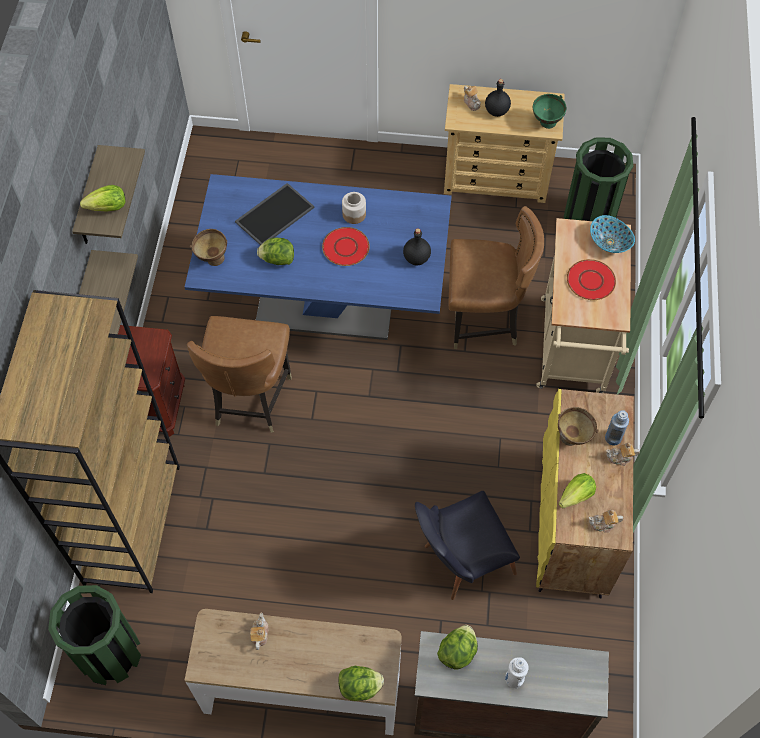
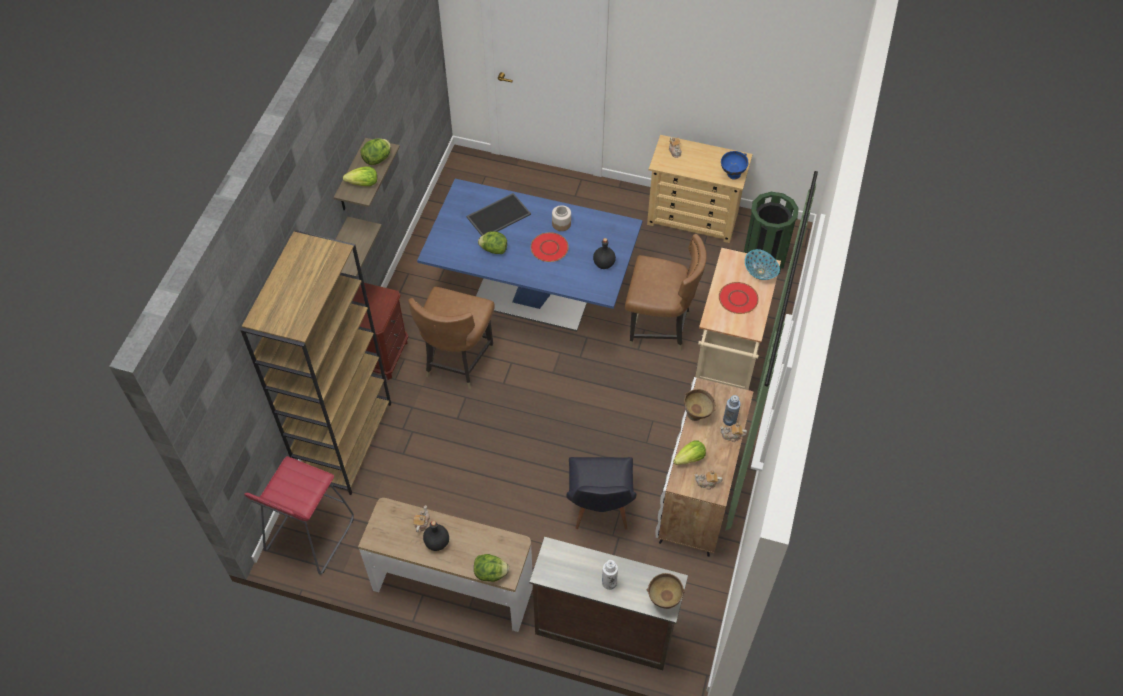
camera: 10 degrees right, 5 degrees down
(110, 654) = (309, 534): green trash can -> red stool
(211, 259) = (442, 242): brown bowl -> brown bowl (663, 600)
(457, 651) = (569, 556): lettuce -> lettuce (378, 159)
(460, 561) = (600, 510): black chair -> black chair turned 75 degrees counterclockwise
(497, 111) = (694, 160): black bottle -> black bottle (437, 542)
(546, 124) = (731, 176): green bowl -> blue bowl
(572, 524) = (698, 496): yellow cabinet -> white cabinet

